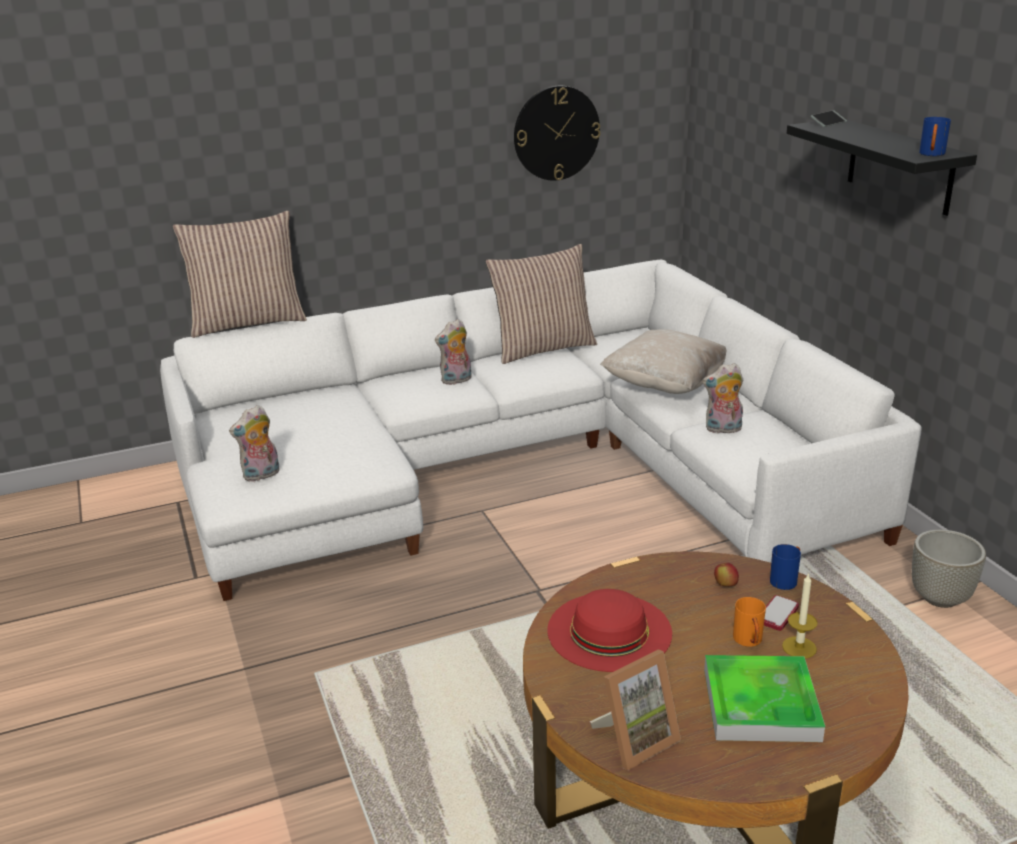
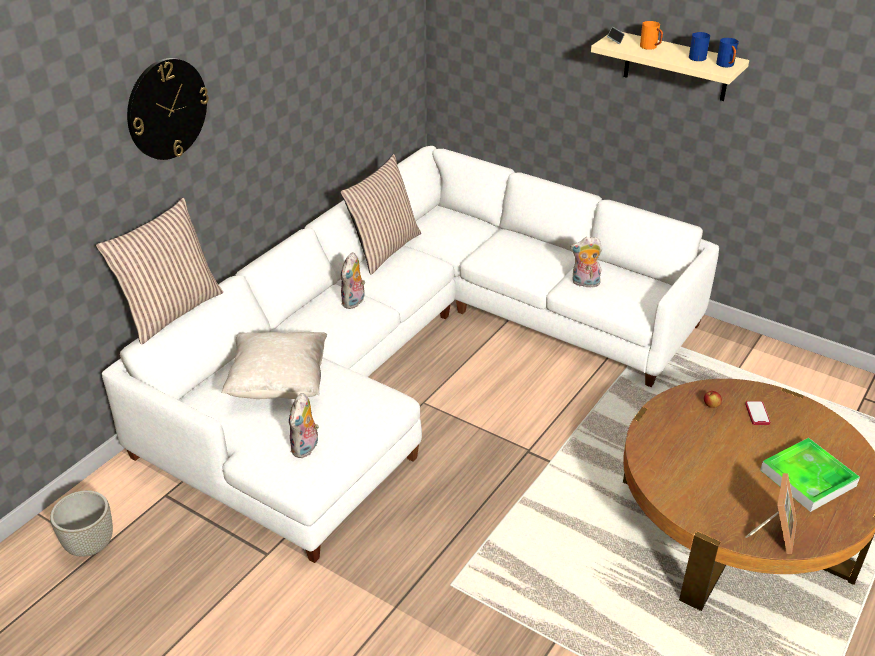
camera: 35 degrees left, 10 degrees up
(556, 133) = (351, 62): wall clock -> wall clock (166, 109)
(609, 631) = (685, 468): red hat -> none
(665, 385) = (509, 257): beige pillow -> beige pillow (279, 384)
(722, 429) = (584, 283): plush toy -> plush toy turned 45 degrees clockwise
(749, 642) = (762, 440): orange mug -> orange mug (651, 47)
(786, 580) = (737, 387): blue mug -> blue mug (697, 57)
(799, 647) = (789, 431): candle -> none
(900, 166) = (676, 66): black shelf -> beige shelf
(939, 597) = (752, 355): grey planter -> grey planter (90, 545)

